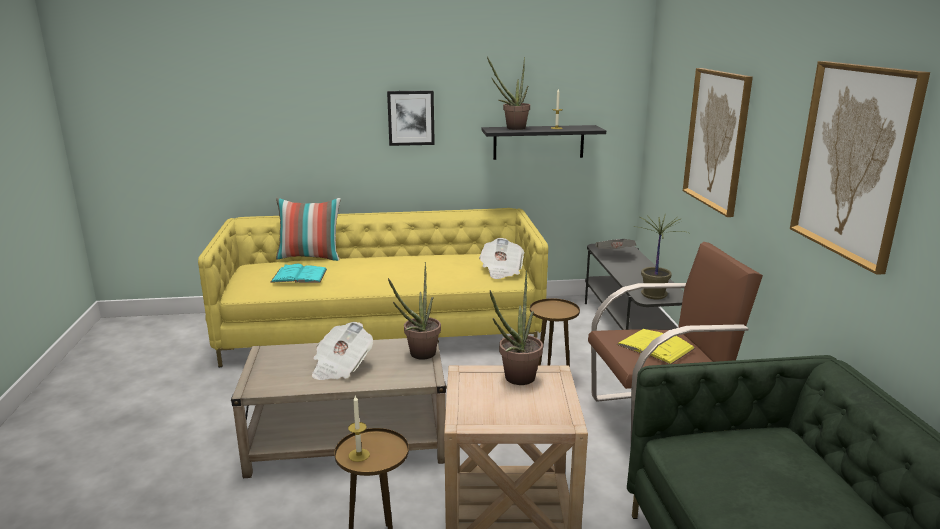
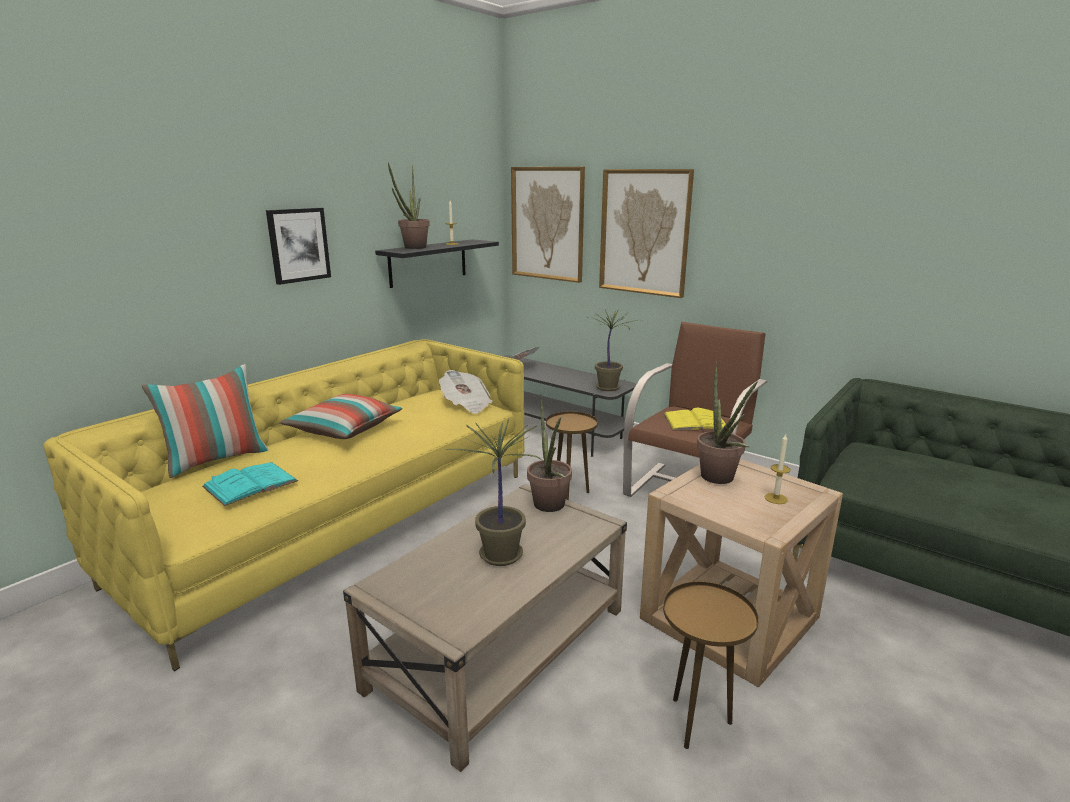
camera: 45 degrees left, 0 degrees up
(341, 367) = (502, 556): newspaper -> potted plant
(359, 455) = (707, 623): candle -> candle (776, 498)
(395, 261) = (344, 429): none -> pillow
(854, 161) = (850, 223): picture -> picture (547, 223)

